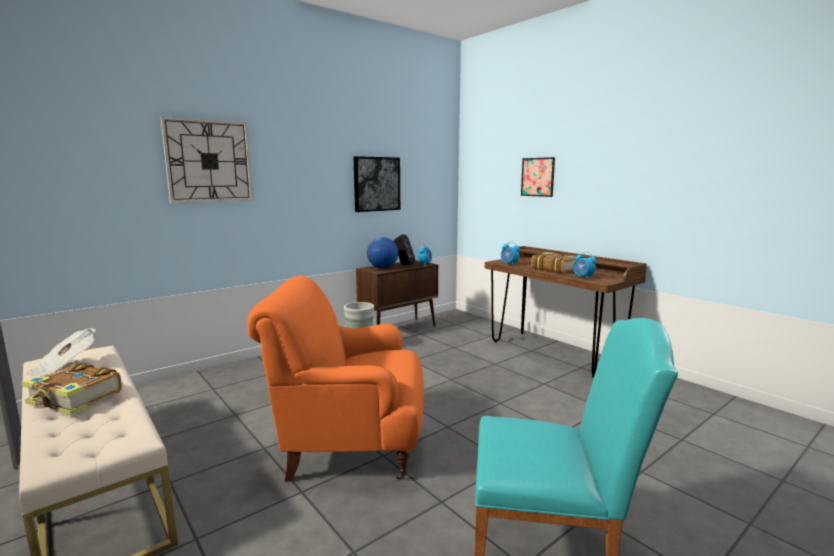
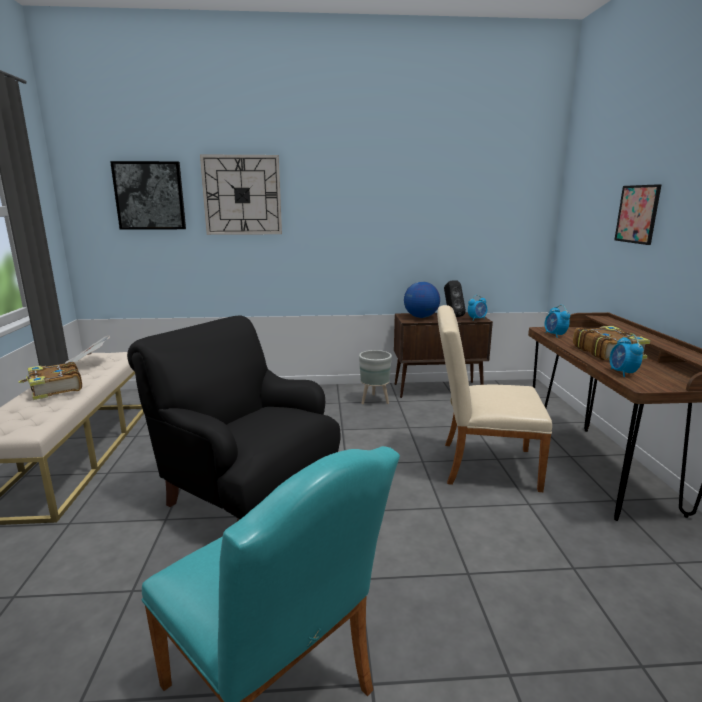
camera: 35 degrees right, 5 degrees up
(349, 445) = (247, 494): orange armchair -> black armchair
(376, 184) = (429, 219): picture -> picture (150, 196)
(490, 370) = (481, 465): none -> beige chair

